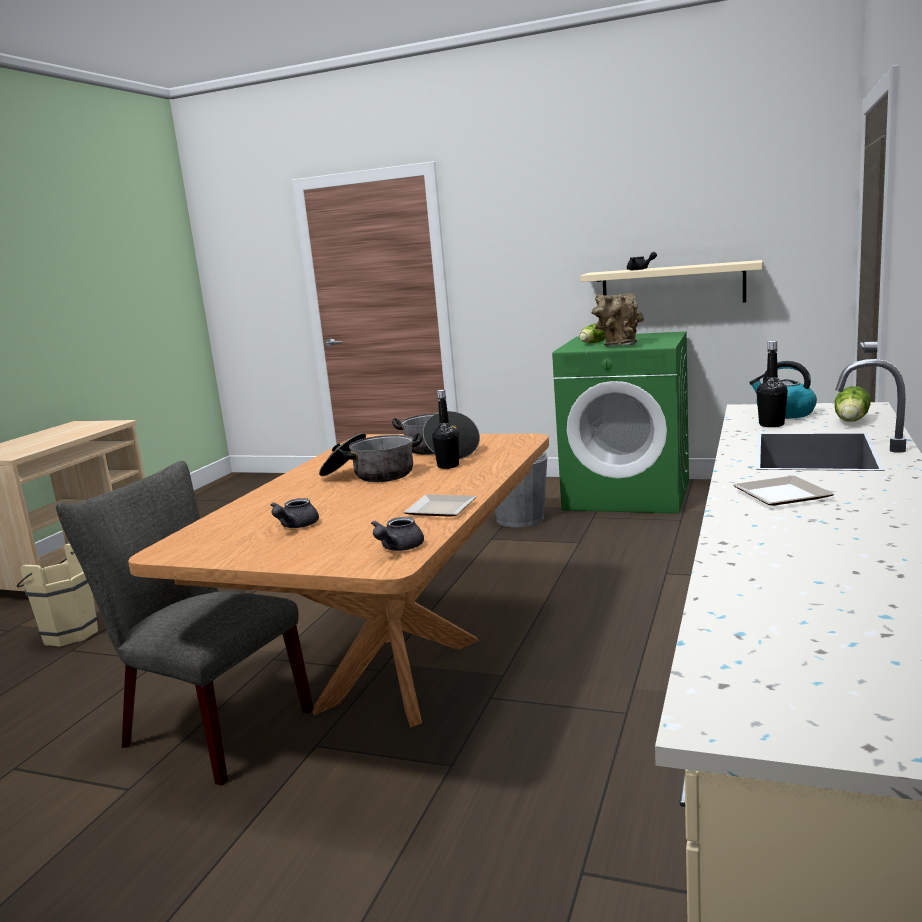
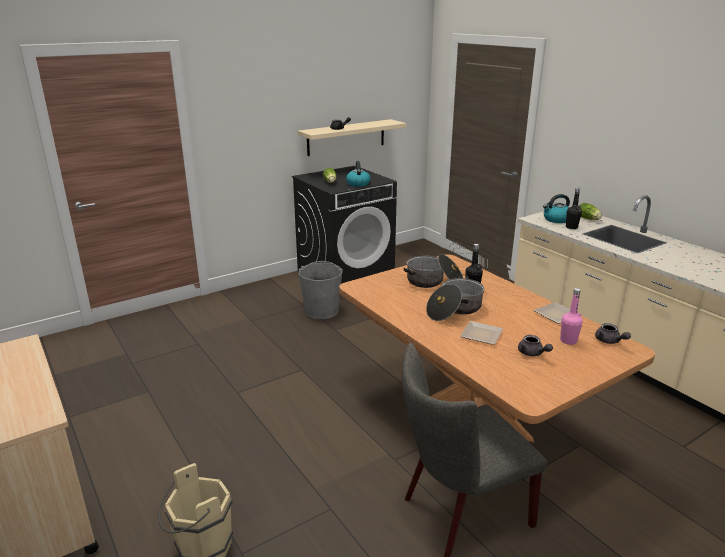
camera: 55 degrees left, 10 degrees up
(363, 531) = (568, 341): none -> pink bottle
(617, 346) = (358, 183): brown vase -> kettle
(628, 495) = (345, 275): green washing machine -> black washing machine
(781, 496) = (681, 264): plate -> plate (482, 336)

